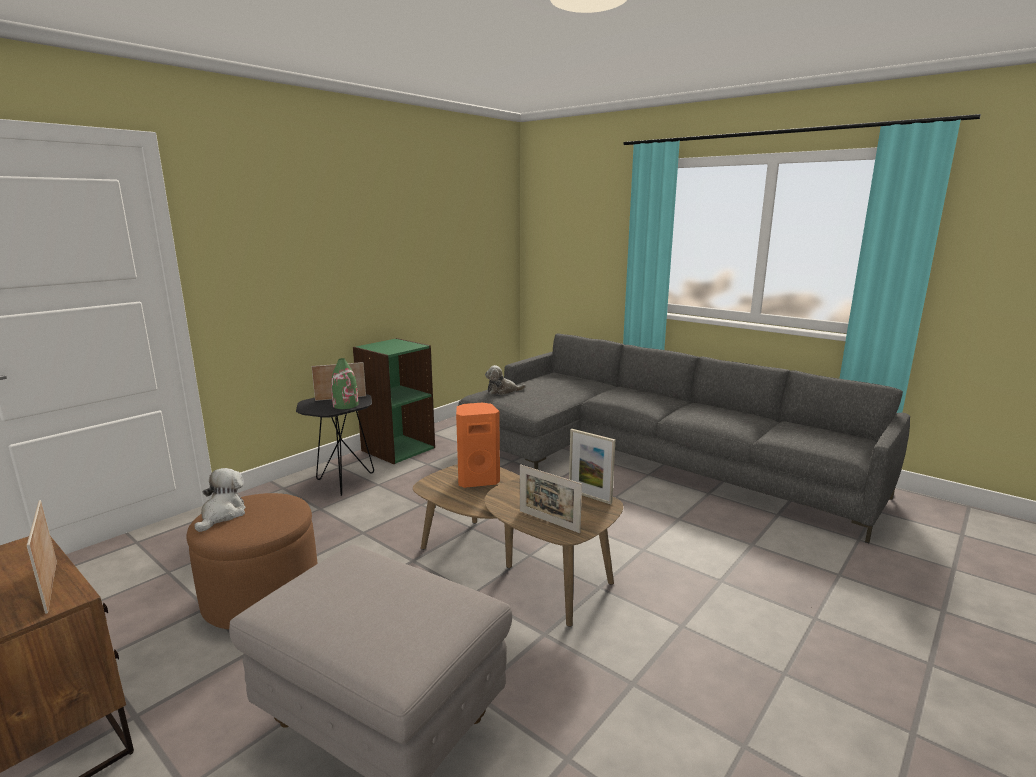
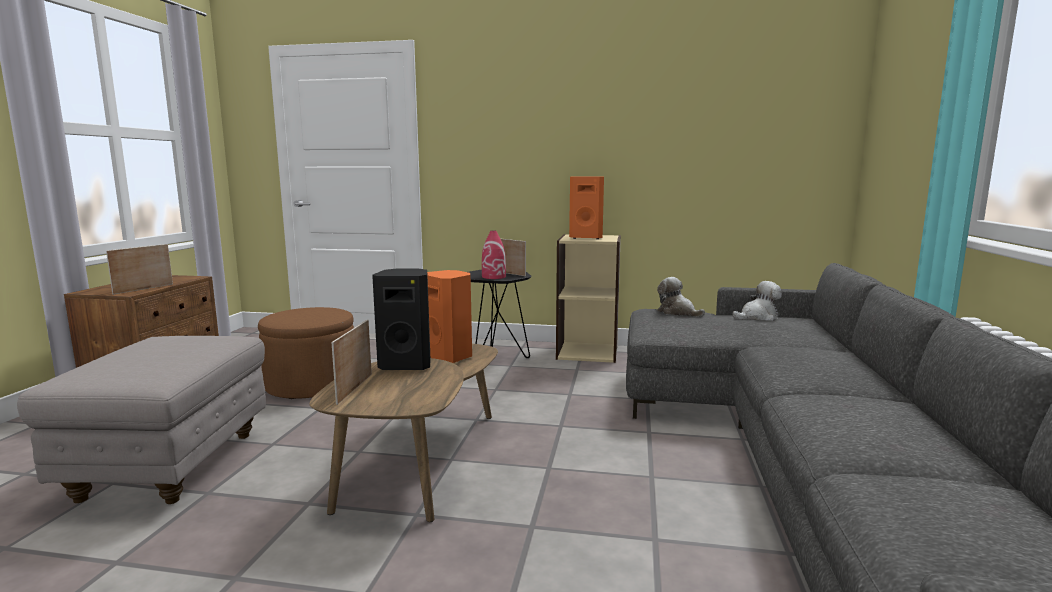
camera: 60 degrees right, 5 degrees down
(222, 515) = (302, 310): plush toy -> plush toy (758, 317)
(346, 405) = (494, 277): green vase -> red vase
(392, 346) = (587, 238): none -> orange speaker
(398, 449) = (587, 352): green bookcase -> beige bookcase
(511, 494) = (407, 365): none -> black speaker
(589, 497) = (433, 394): picture frame -> none

